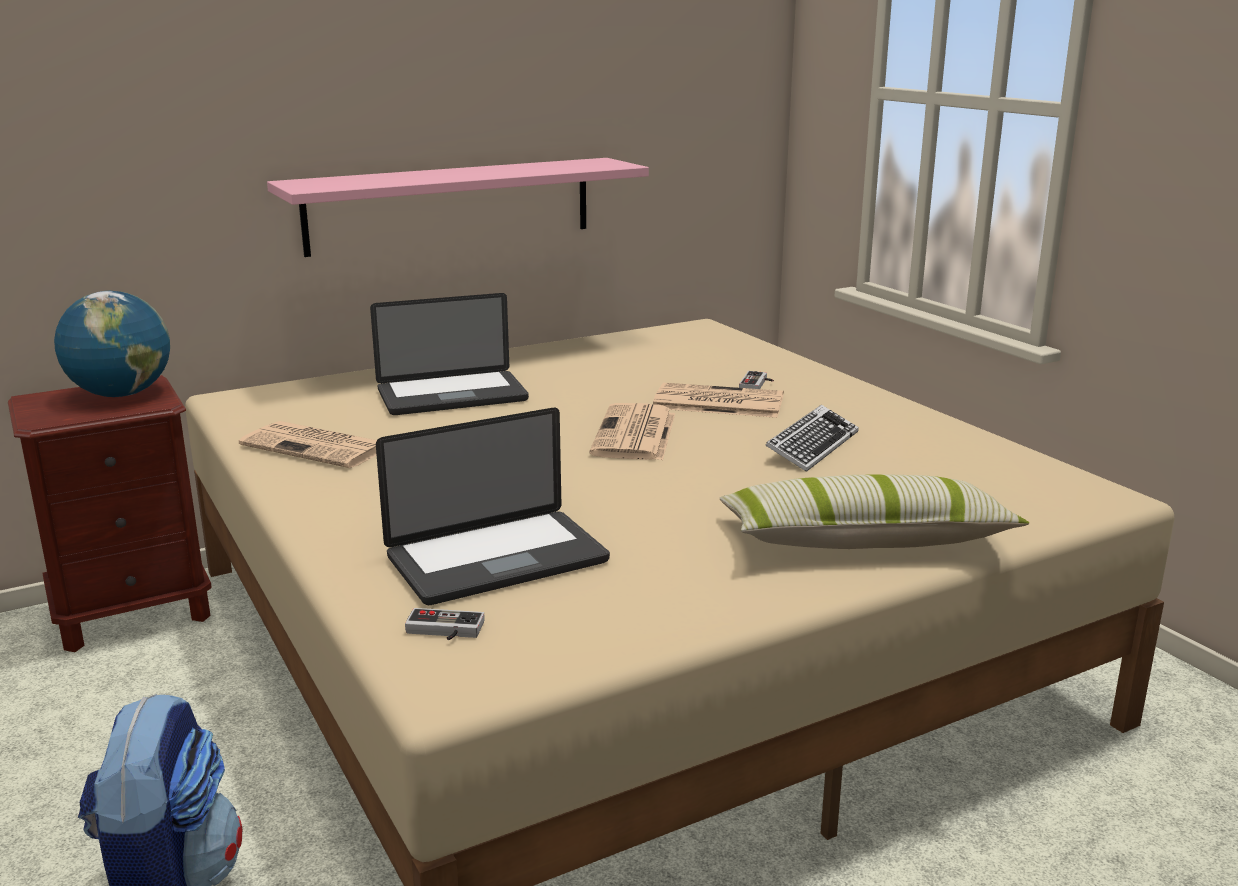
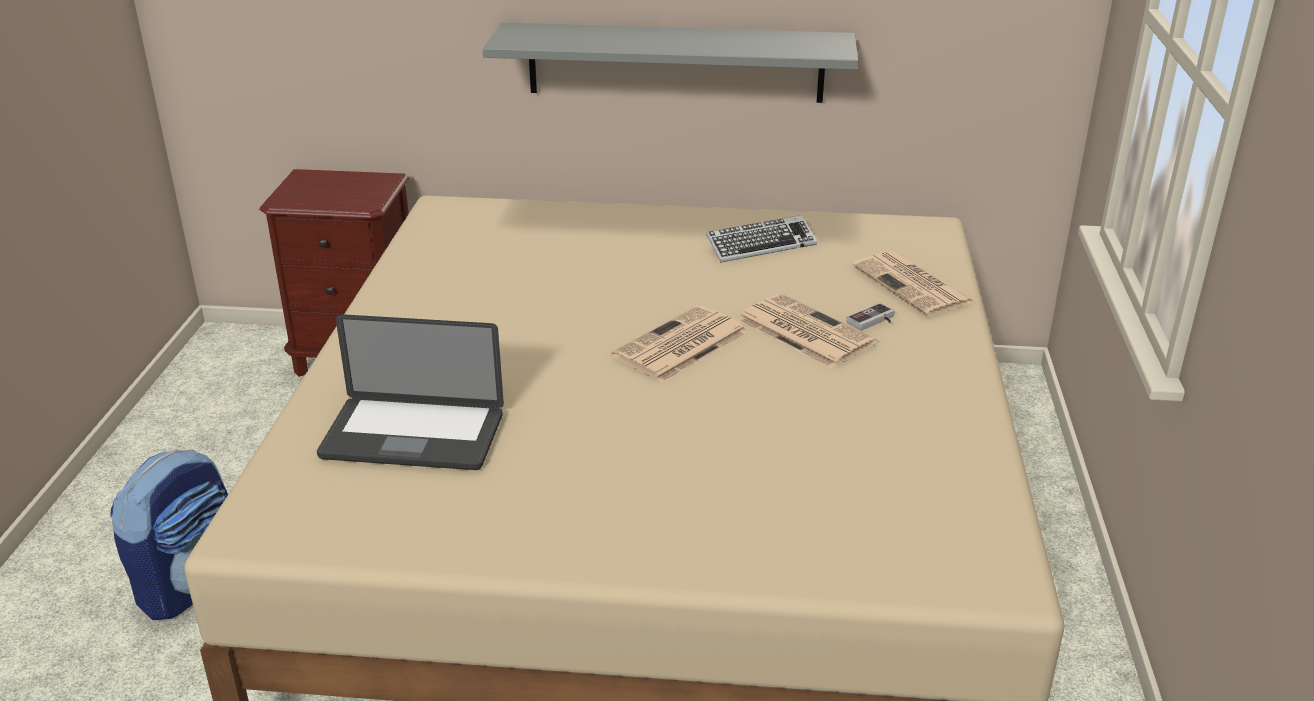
camera: 35 degrees right, 10 degrees up
(121, 394) = (356, 187): globe -> none
(319, 446) = (439, 278): newspaper -> newspaper (914, 285)
(443, 631) = (303, 485): game controller -> none
(451, 205) = (675, 62): pink shelf -> grey shelf
(452, 395) = (598, 253): laptop -> none
(812, 446) = (812, 413): keyboard -> keyboard (761, 245)
(864, 541) = (697, 533): pillow -> none

